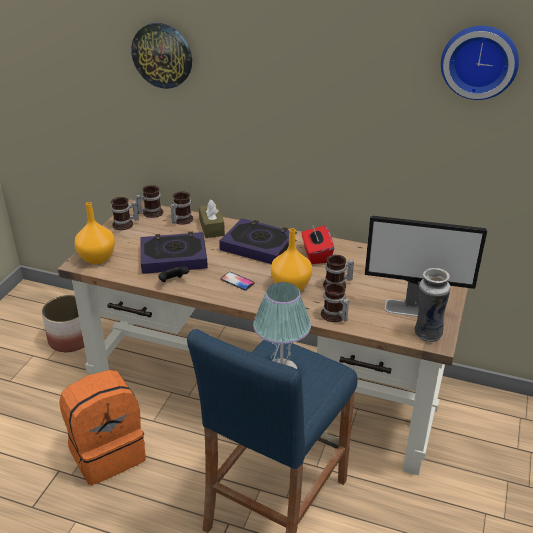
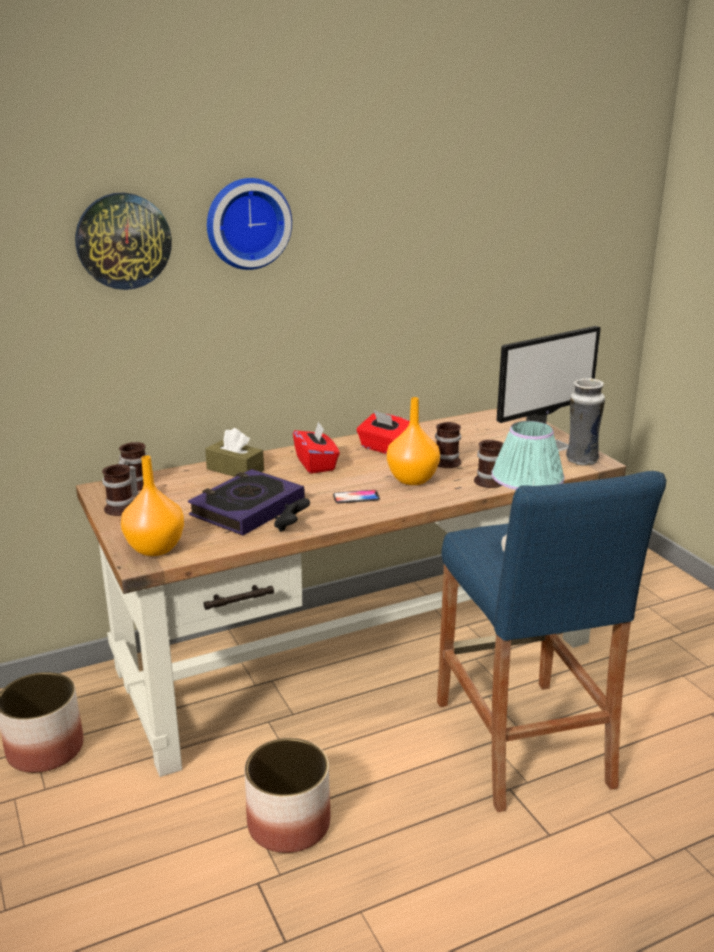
camera: 45 degrees left, 10 degrees down
(107, 453) = (288, 823): orange backpack -> planter
(180, 220) = (185, 477): mug -> none
(258, 246) = (316, 464): book -> red tissue box
(479, 61) = (500, 171): wall clock -> wall clock (247, 223)

